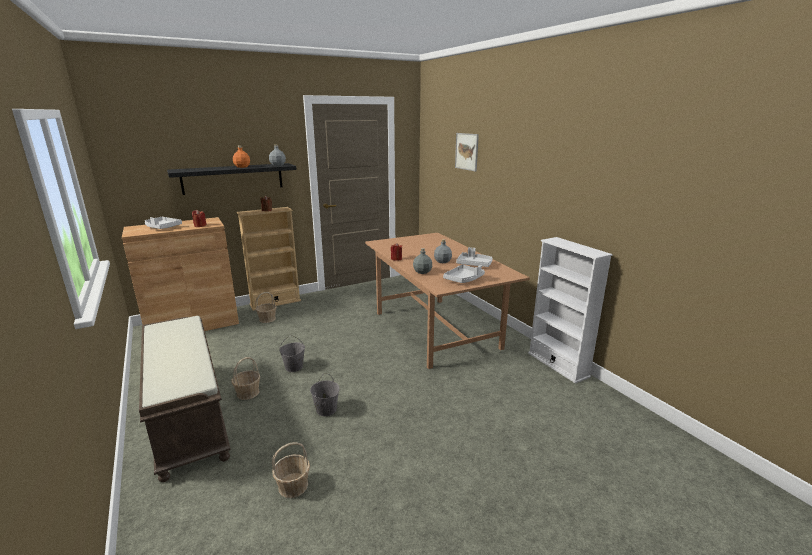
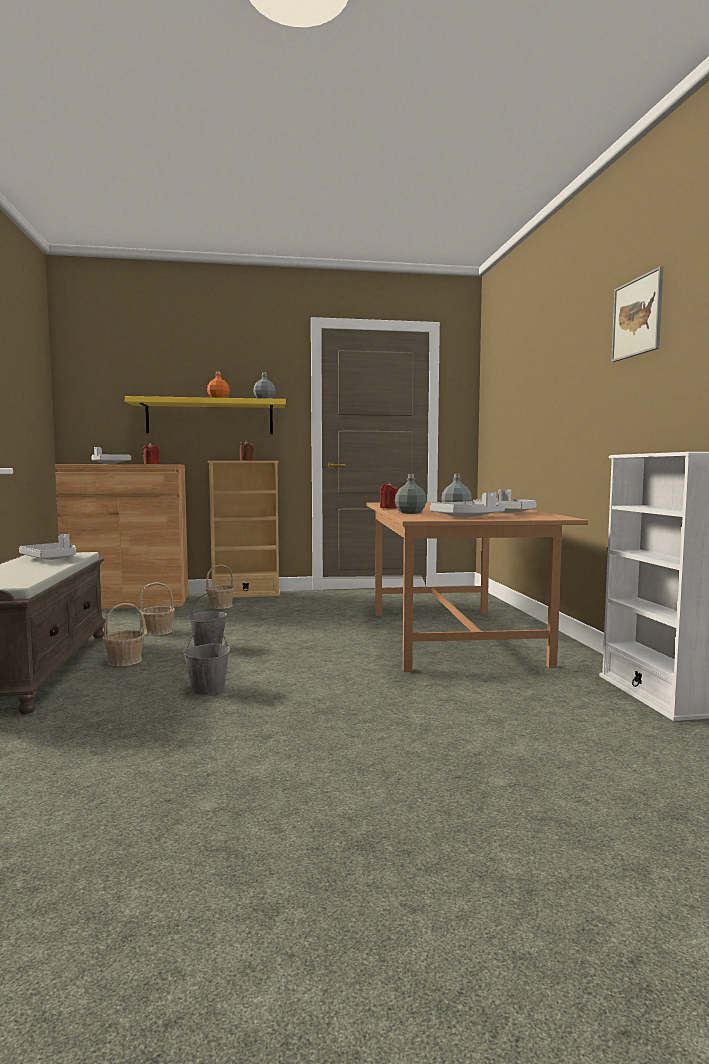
camera: 20 degrees right, 15 degrees down
(176, 334) = (51, 559): none -> grey tray
(233, 178) = (210, 417): black shelf -> yellow shelf
(293, 486) = (79, 753): basket -> basket (158, 631)
(466, 151) = (529, 373): picture -> picture (637, 317)

